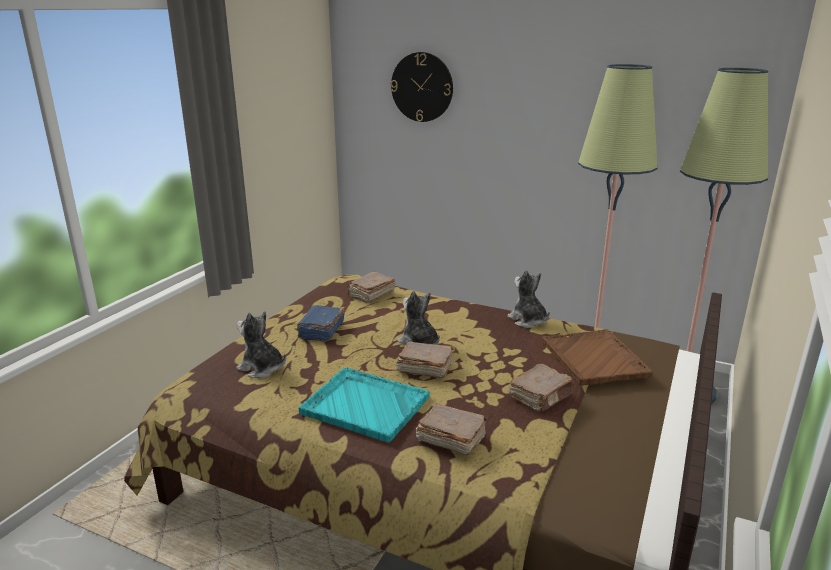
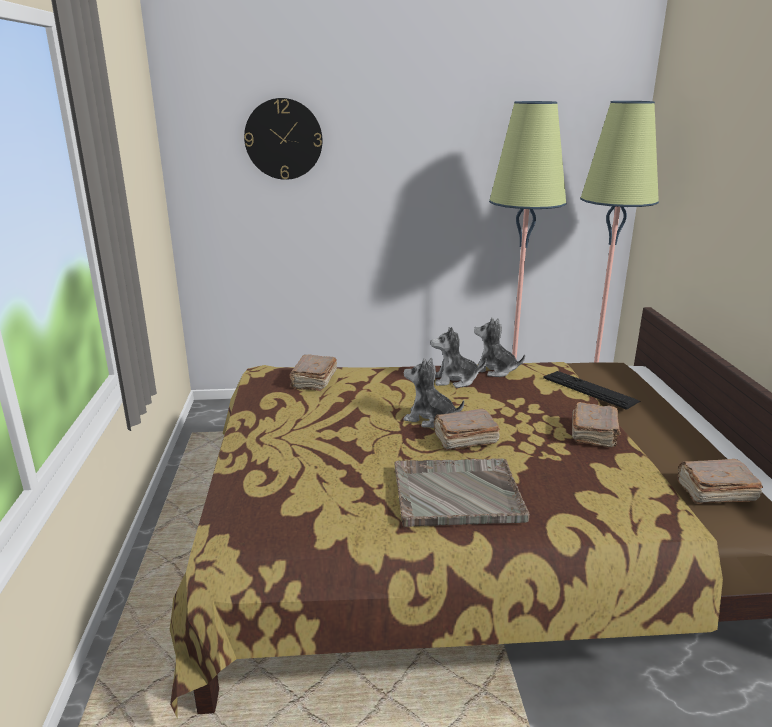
camera: 30 degrees left, 0 degrees up
(262, 368) = (293, 492): plush toy -> plush toy (455, 380)
(321, 331) = (310, 433): blue book -> none
(364, 405) = (456, 494): turquoise tray -> grey tray
(450, 439) = (574, 498): brown book -> brown book (714, 492)
(594, 359) = (590, 389): brown tray -> keyboard

